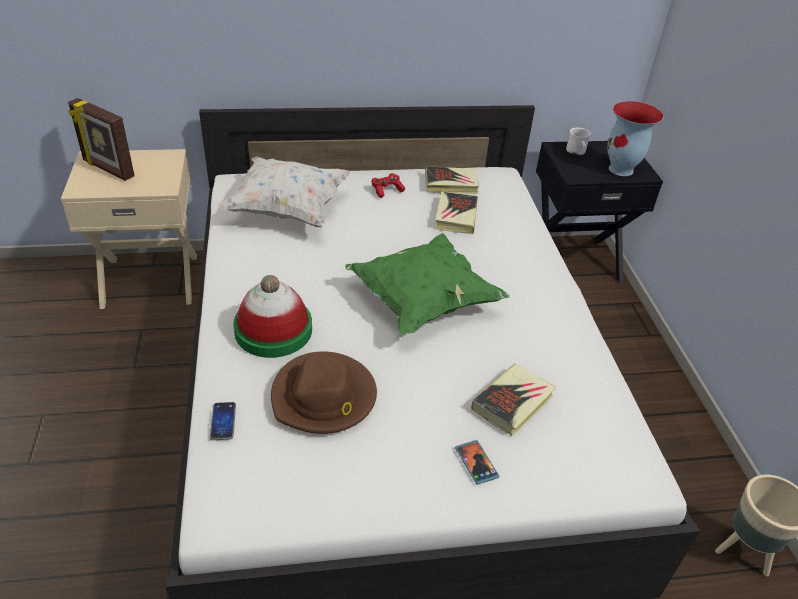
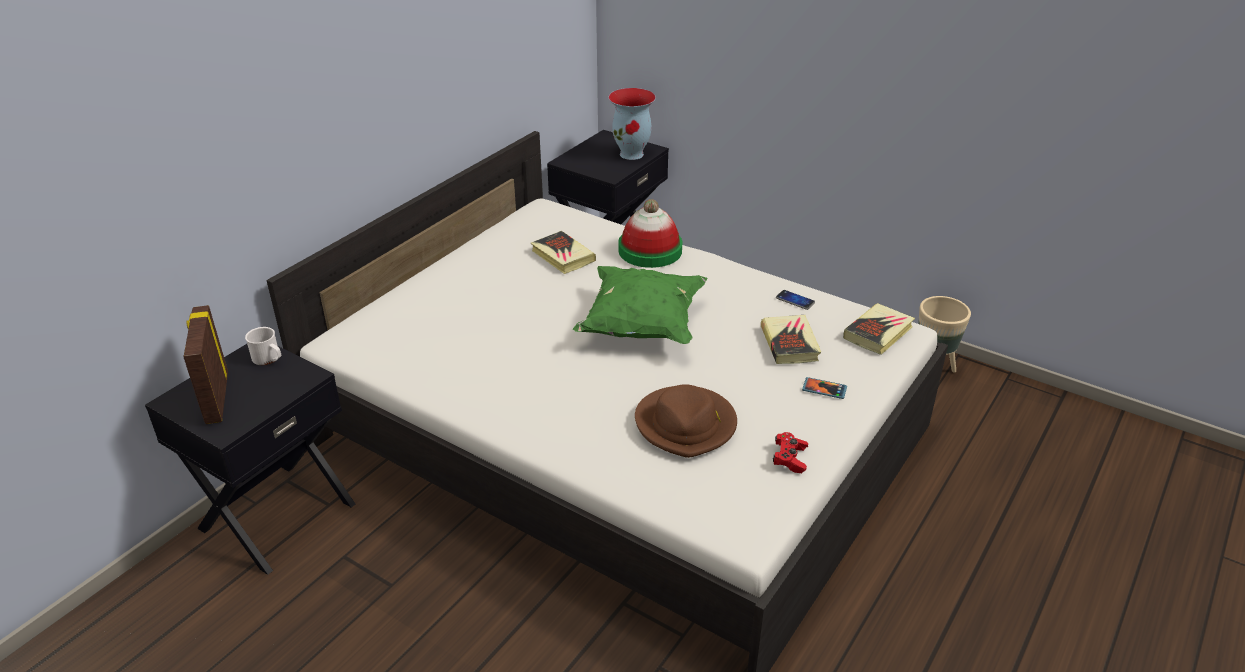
camera: 45 degrees left, 5 degrees down
(107, 169) = (216, 398): picture frame -> picture frame turned 90 degrees clockwise
(150, 279) = (276, 515): beige nightstand -> black nightstand
(223, 421) = (653, 489): phone -> phone (795, 300)
(273, 330) = (578, 414): hat -> hat (650, 250)
(287, 210) = (430, 331): white pillow -> none
(387, 190) = (479, 269): red game controller -> red game controller (789, 458)
(451, 184) = (518, 235): book -> book (878, 333)
(577, 152) = (583, 157): white mug -> white mug (269, 359)

